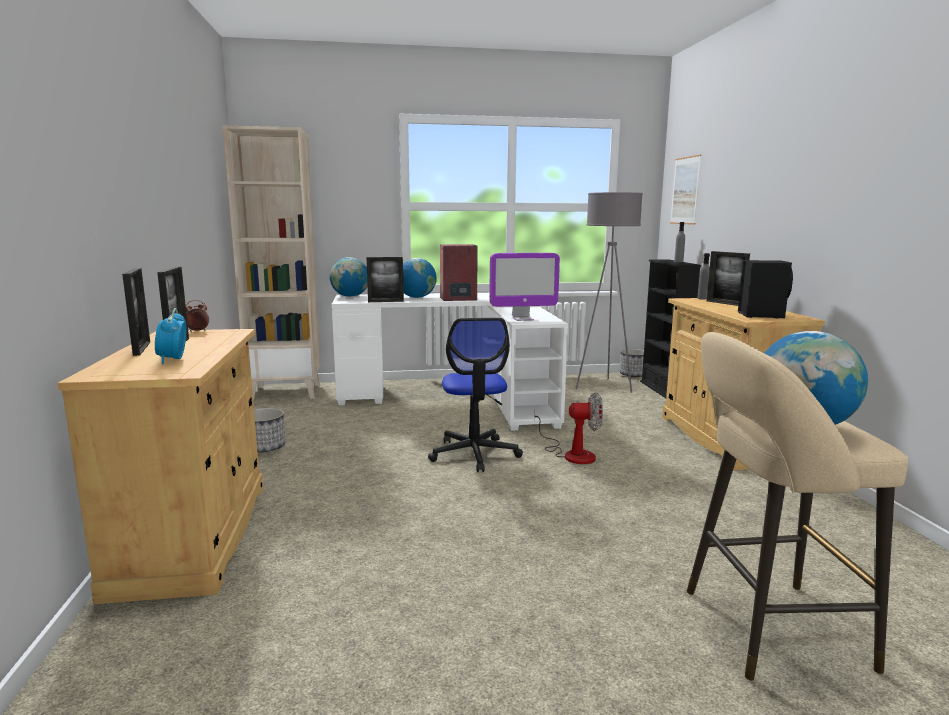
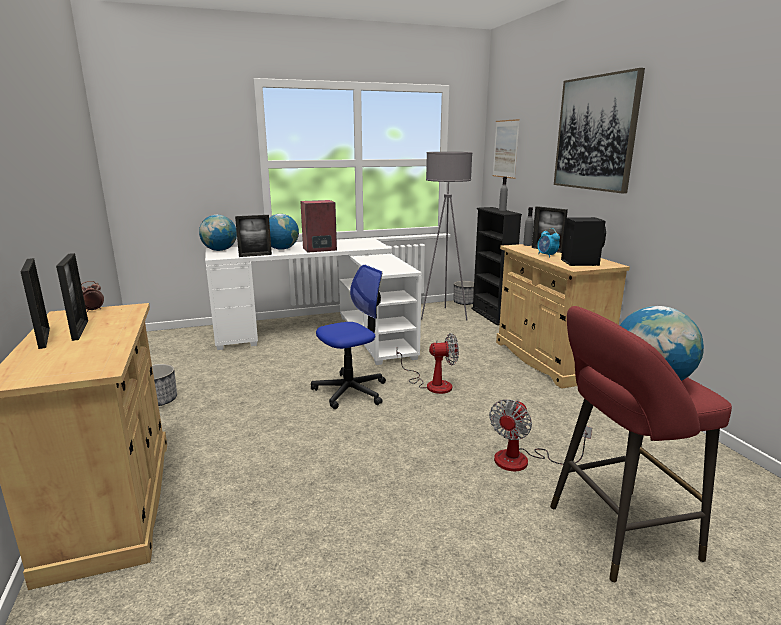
camera: 10 degrees left, 5 degrees up
(173, 360) = (83, 352): alarm clock -> alarm clock (547, 255)
(286, 392) = (164, 339): beige bookcase -> none
(474, 454) = (350, 391): office chair -> office chair turned 105 degrees counterclockwise
(523, 319) = (382, 269): monitor -> none
(665, 540) = (523, 460): none -> fan
(764, 628) = (614, 533): beige stool -> red stool
(786, 162) = (595, 133): none -> picture

